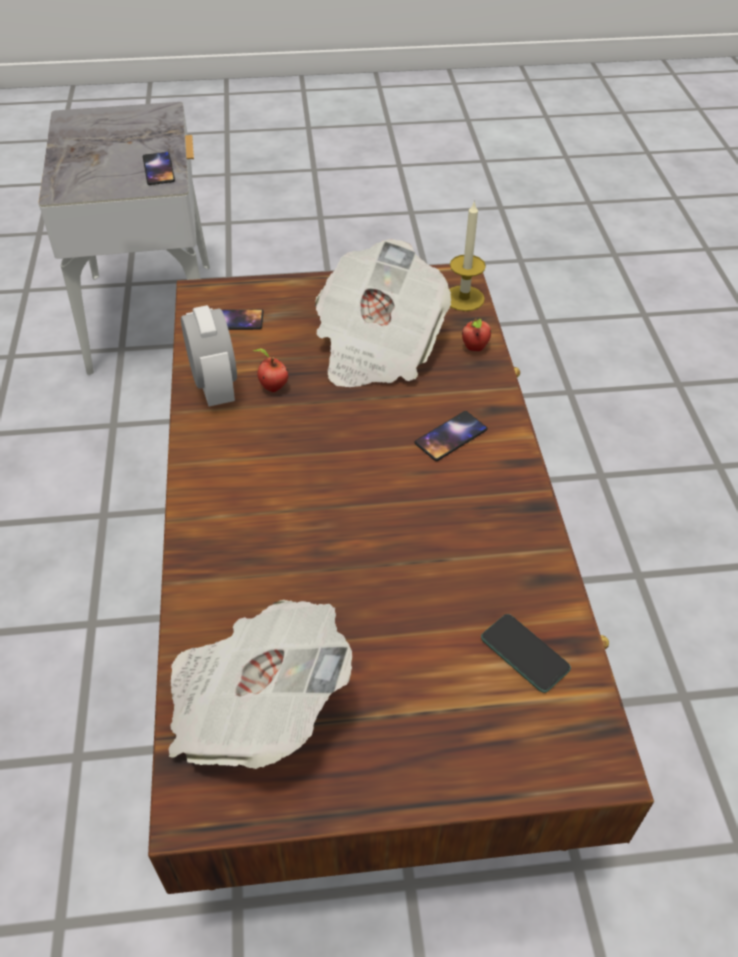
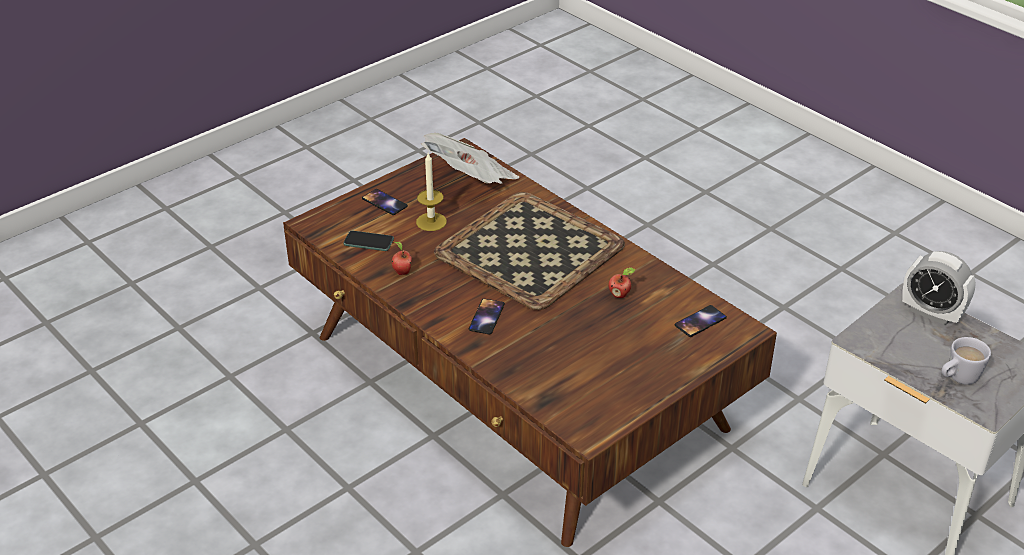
camera: 145 degrees right, 10 degrees down
(144, 132) = (958, 379): none -> white mug
(158, 169) = (883, 349): phone -> phone (384, 202)
(215, 387) = (652, 279): alarm clock -> alarm clock (931, 313)
(308, 503) = (529, 251): none -> tray
(376, 346) = (588, 350): newspaper -> none
(464, 298) = (567, 417): candle -> candle (431, 222)
(475, 348) = (522, 380): apple -> apple (402, 272)

